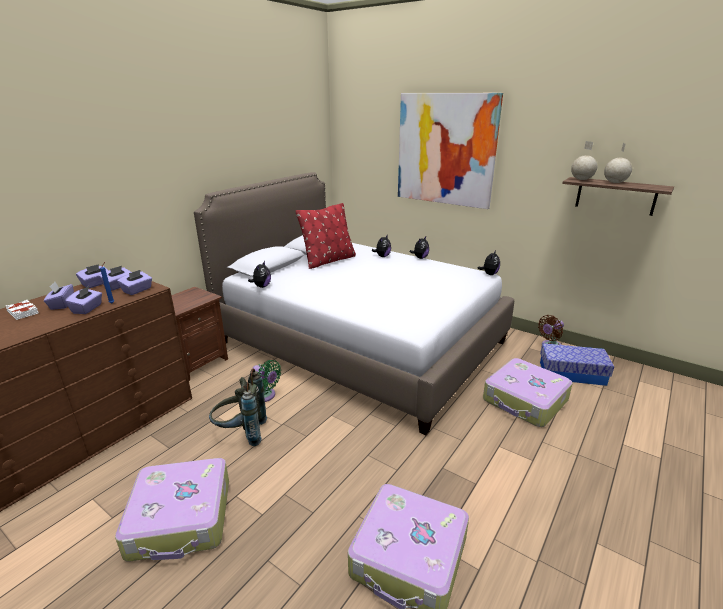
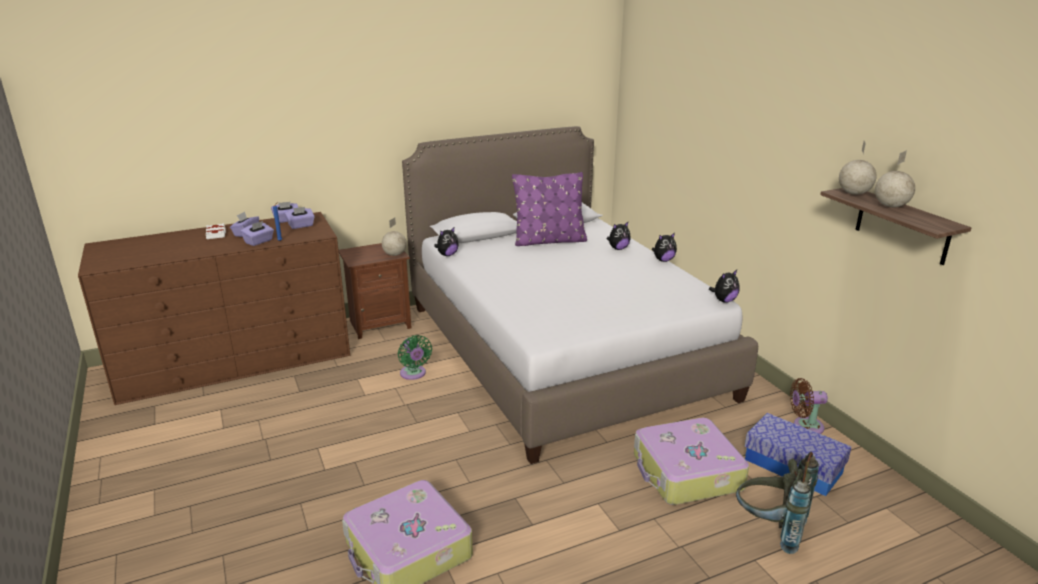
camera: 30 degrees right, 0 degrees up
(137, 290) = (310, 233): purple tissue box -> none
(181, 518) = (266, 448): suitcase -> none
(206, 297) = (394, 255): none -> globe
(241, 433) = (364, 400): grey backpack -> grey backpack (769, 529)
(328, 260) = (549, 241): red pillow -> purple pillow
(445, 150) = (725, 121): picture -> none

